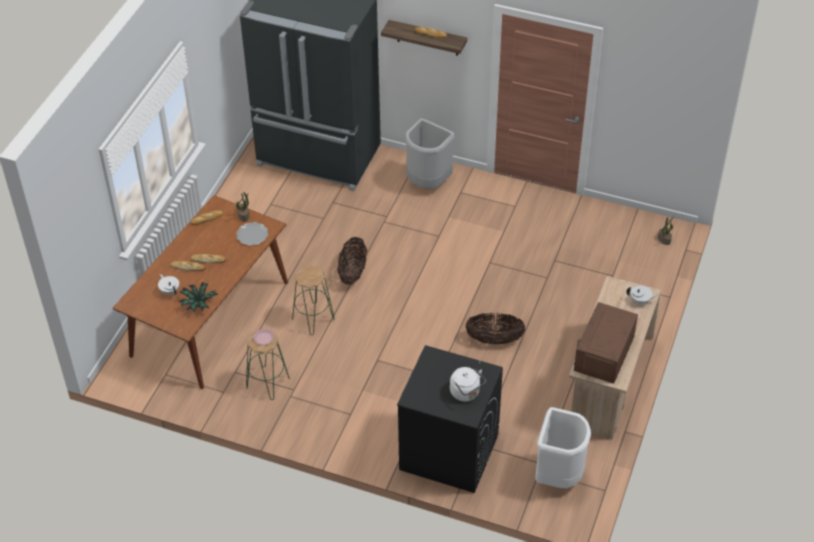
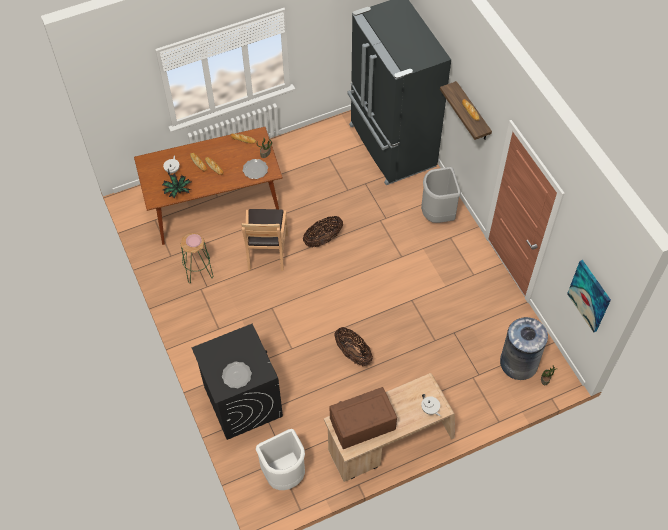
camera: 45 degrees right, 10 degrees up
(313, 319) = (267, 251): green stool -> brown chair
(466, 393) = (236, 375): white kettle -> plate
(631, 244) = (518, 363): none -> grey trash can
(676, 112) = (589, 296): none -> picture

